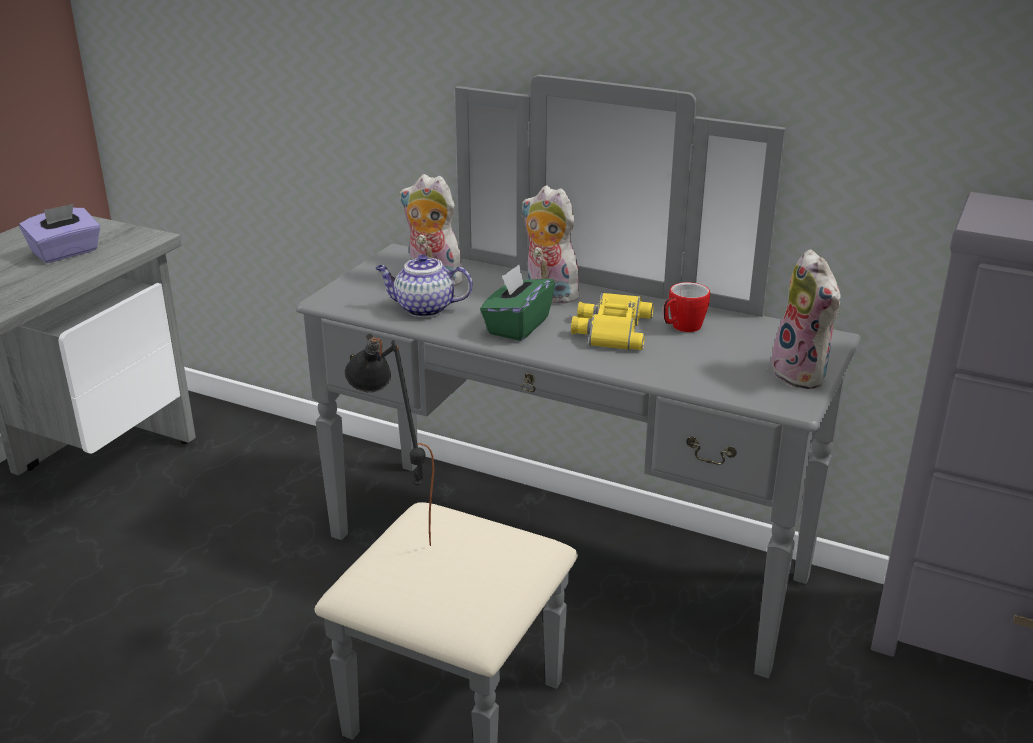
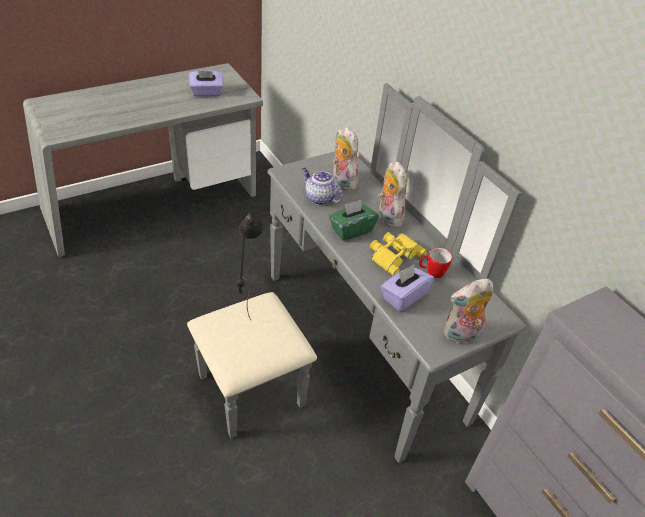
camera: 30 degrees right, 15 degrees up
(682, 366) = (403, 297): none -> purple tissue box
(803, 375) = (461, 335): plush toy -> plush toy turned 60 degrees clockwise

